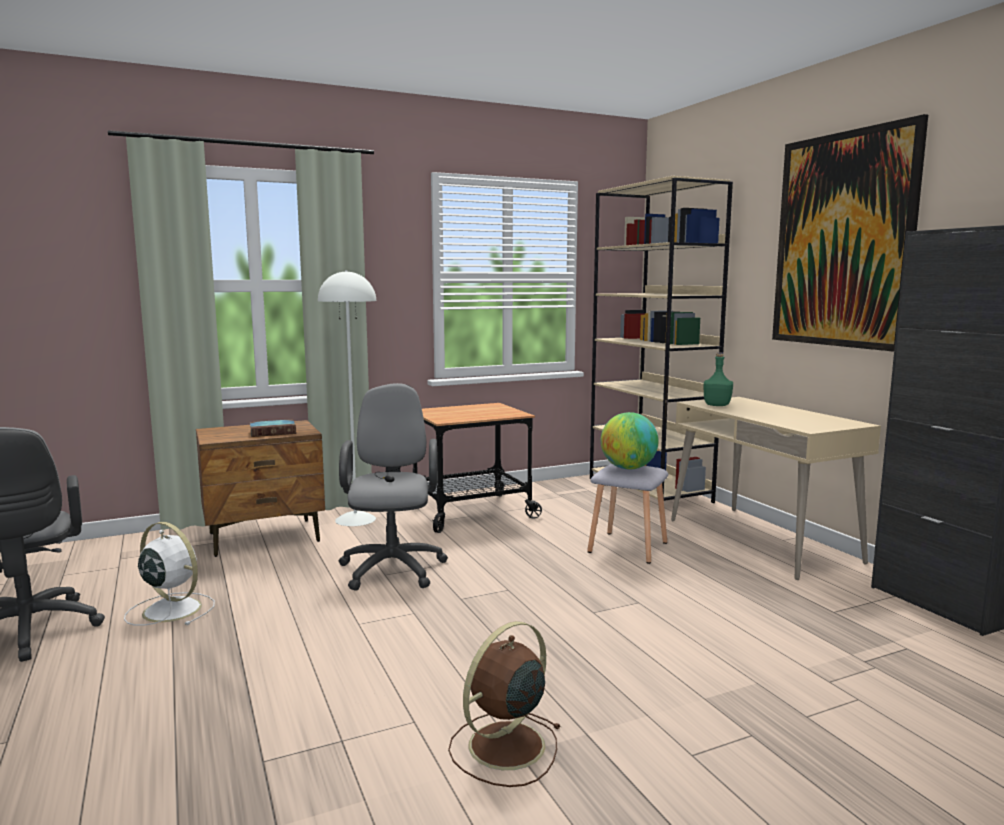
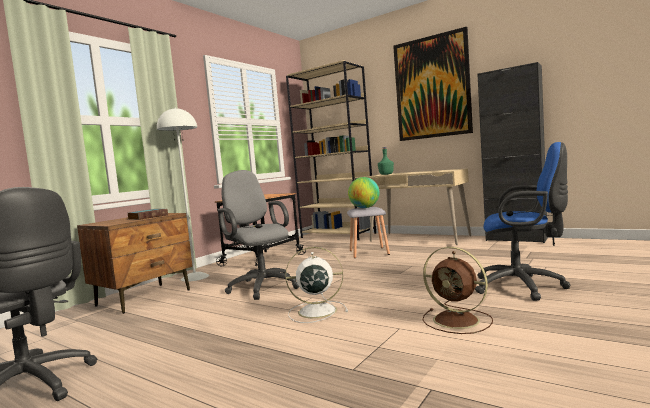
camera: 30 degrees left, 5 degrees down
(170, 609) = (141, 341): white fan -> white fan (315, 311)
(504, 747) = (458, 320): brown fan -> brown fan turned 60 degrees counterclockwise
(725, 728) = (523, 287): none -> blue office chair

